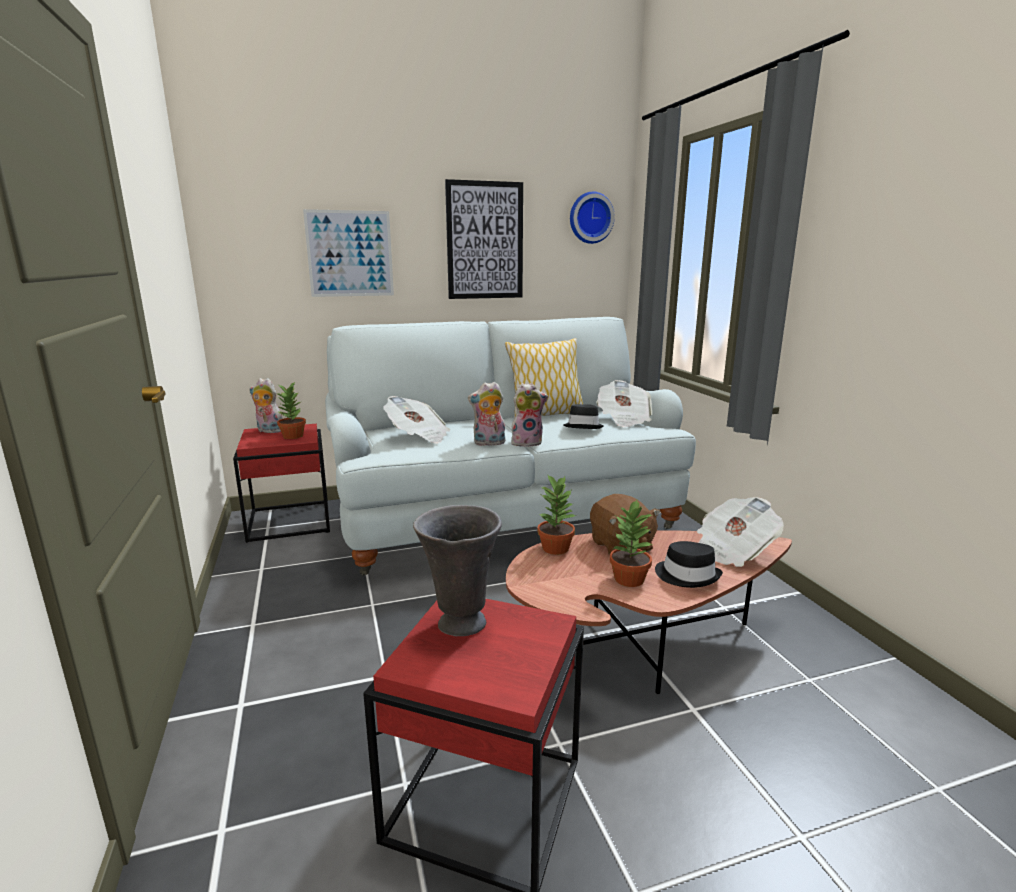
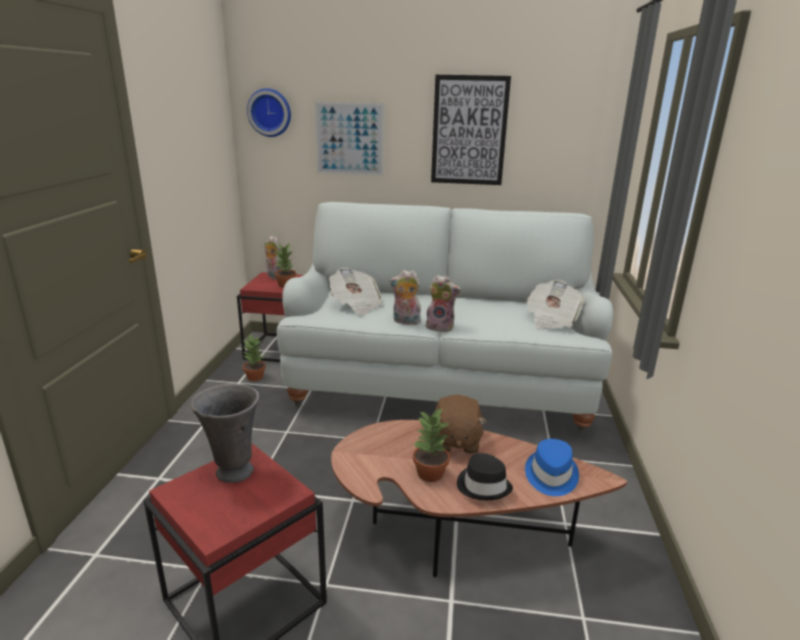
camera: 25 degrees right, 5 degrees up
(545, 415) = (486, 301): pillow -> none
(555, 548) = (401, 428): potted plant -> potted plant (255, 377)
(583, 426) = (502, 320): black hat -> none
(590, 218) = (581, 110): wall clock -> wall clock (270, 112)
(731, 551) = (550, 475): newspaper -> blue hat

